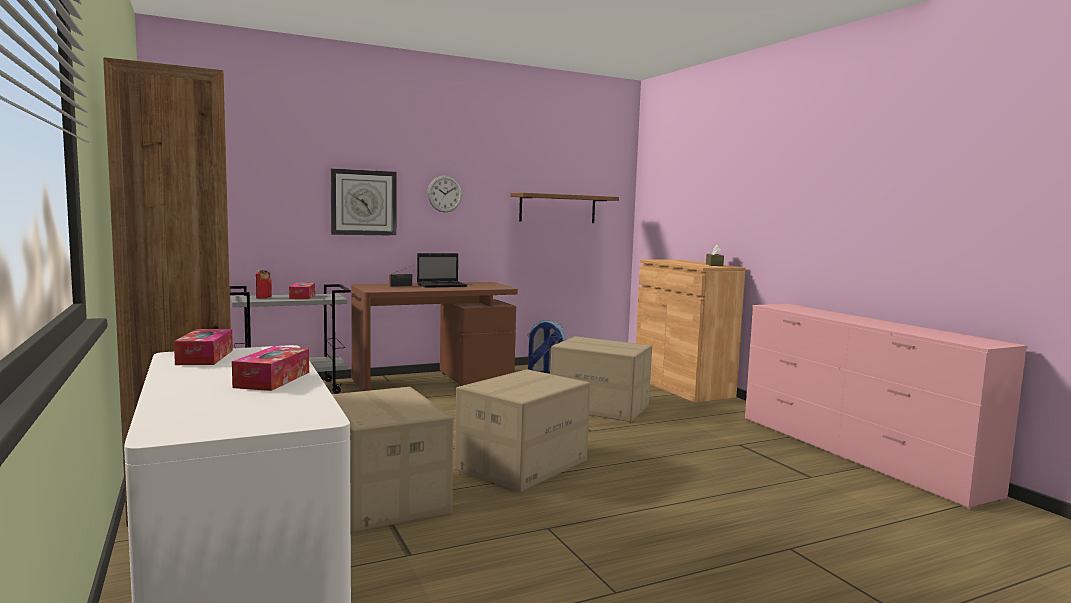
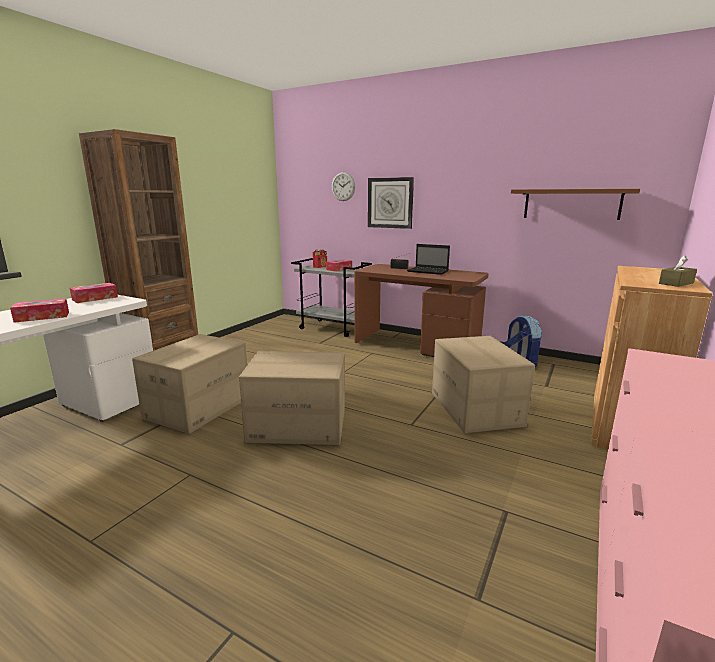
camera: 55 degrees right, 10 degrees up
(444, 194) = (452, 193): wall clock -> wall clock (343, 186)

